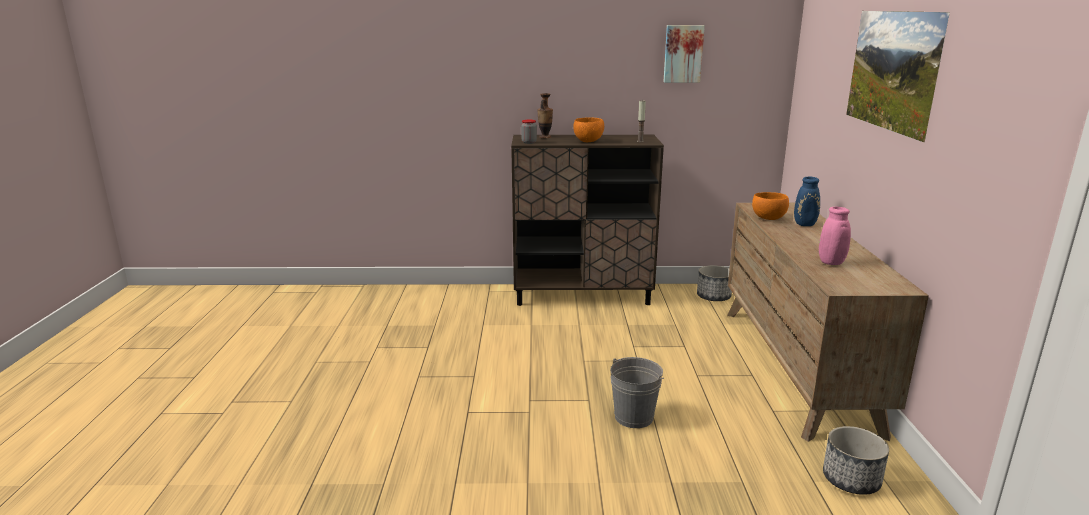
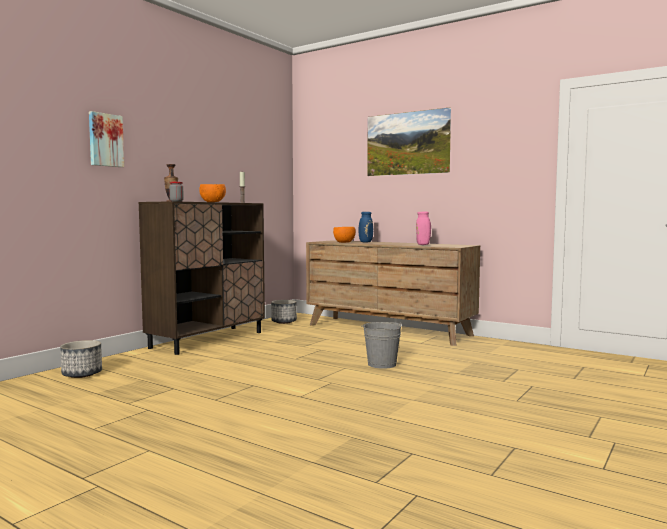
camera: 55 degrees left, 15 degrees down
(683, 54) = (241, 145): picture -> picture (105, 140)
(851, 480) = (495, 348): planter -> planter (82, 374)

